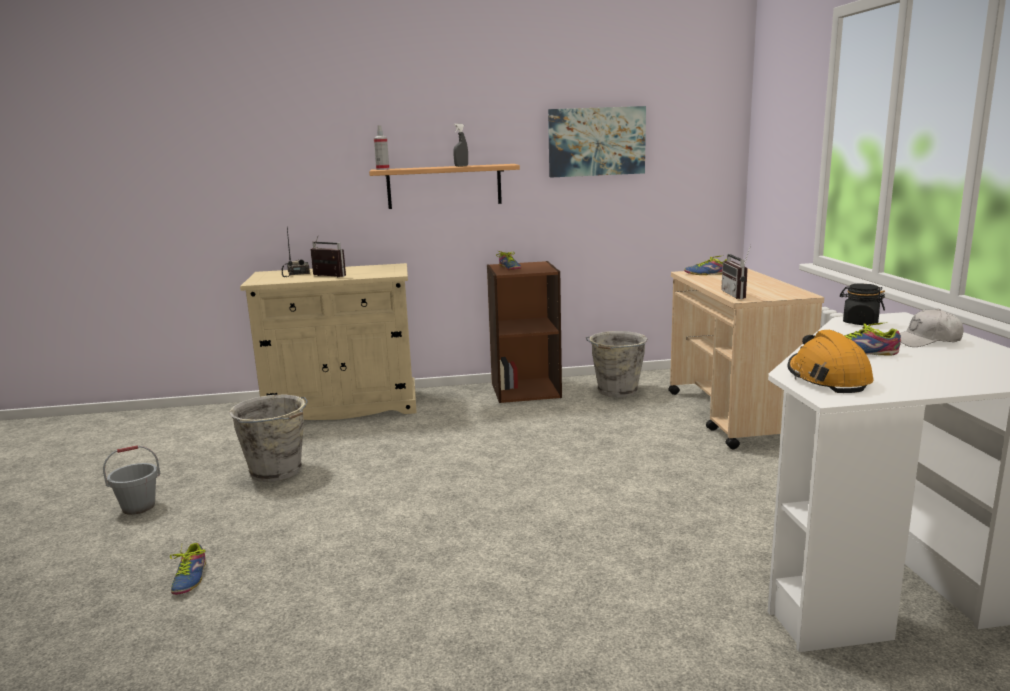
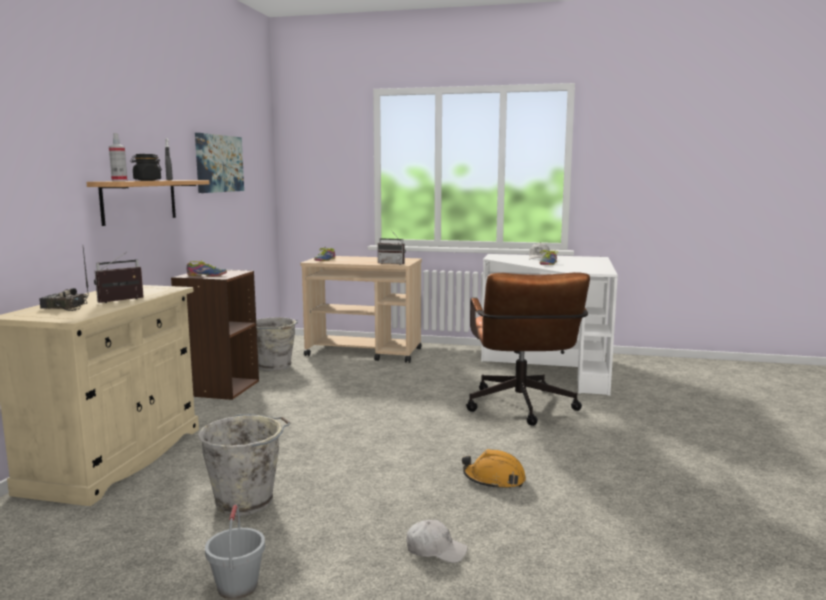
camera: 70 degrees left, 5 degrees down
(187, 578) = (435, 550): shoe -> white cap
(625, 566) = (522, 409): none -> brown office chair
(827, 378) = (581, 269): orange hard hat -> orange hard hat (494, 480)
(860, 322) = (499, 258): black jar -> black jar (147, 180)

